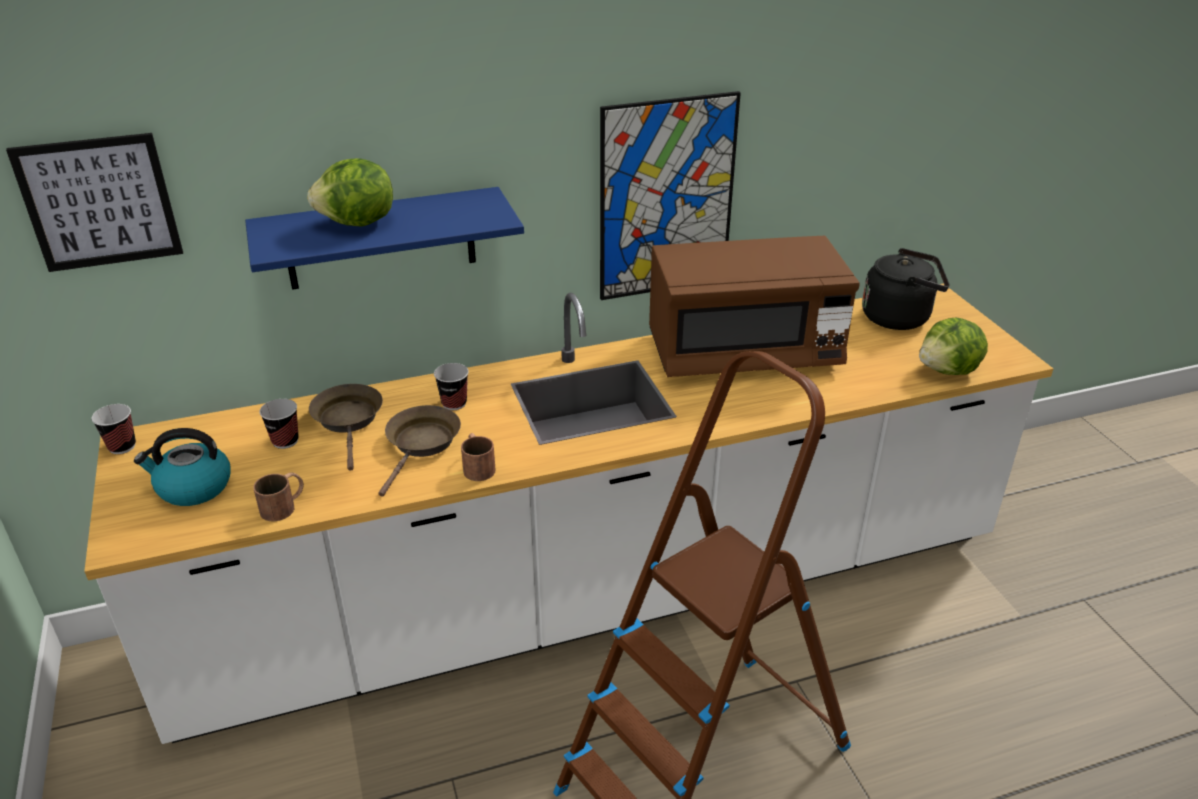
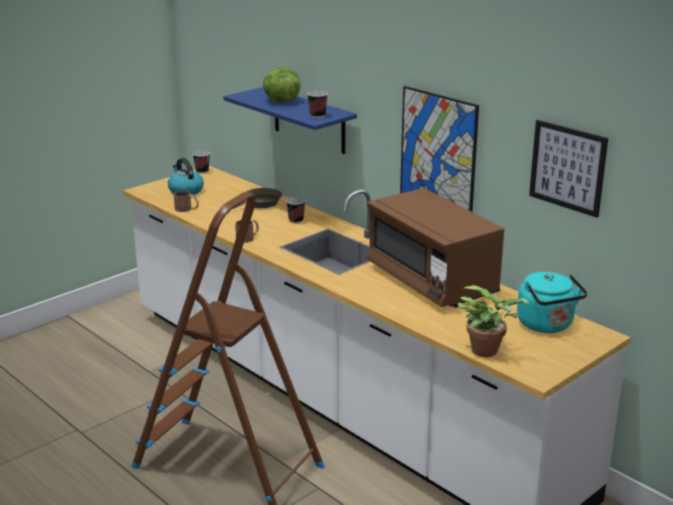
camera: 65 degrees right, 10 degrees down
(99, 202) = (225, 57): picture -> picture (567, 167)
(285, 441) = (232, 196): cup -> cup (317, 116)
(421, 444) = (254, 222): brown frying pan -> none
(899, 317) = (547, 325): black kettle -> turquoise kettle
(948, 371) = (488, 351): lettuce -> potted plant

